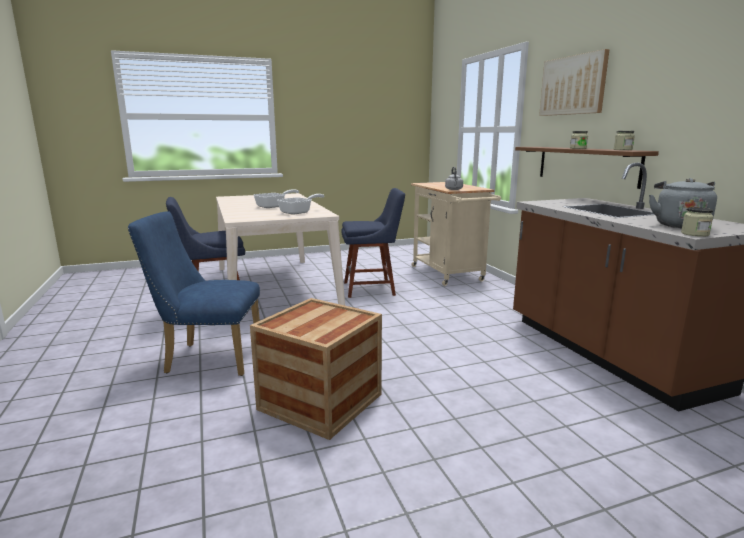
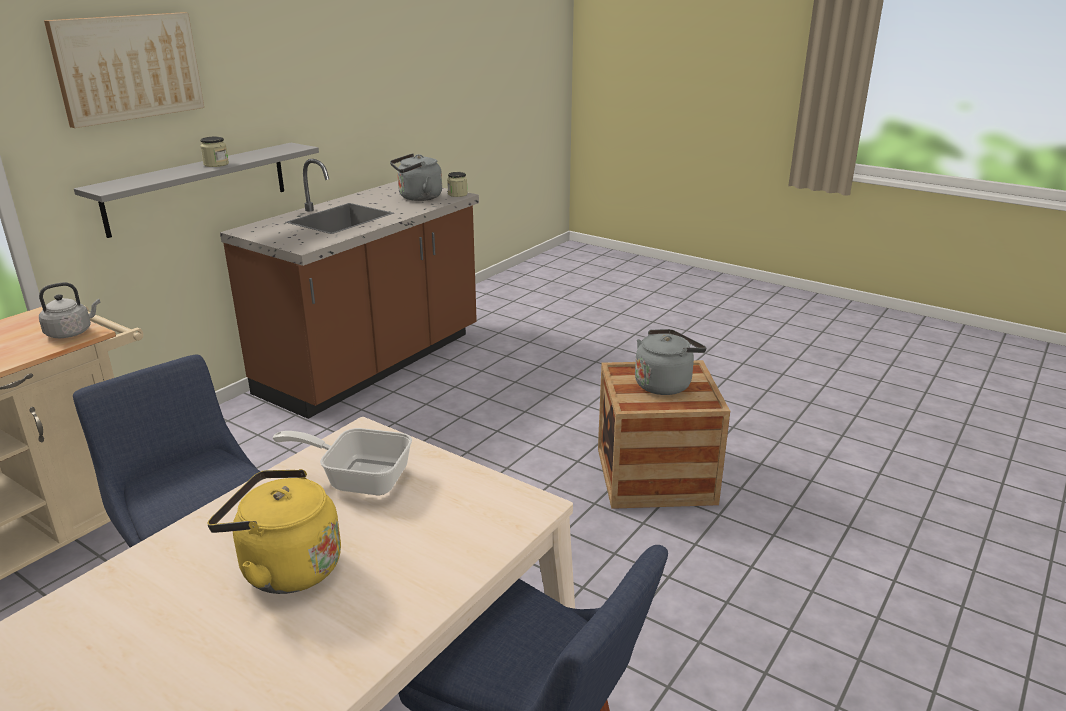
camera: 125 degrees left, 10 degrees up
(207, 358) = (697, 622): blue chair -> none
(274, 206) = (285, 568): frying pan -> yellow kettle
(319, 323) = (665, 384): none -> grey kettle
(586, 165) = (198, 187): brown shelf -> grey shelf
(622, 149) = (268, 150): jar -> none

